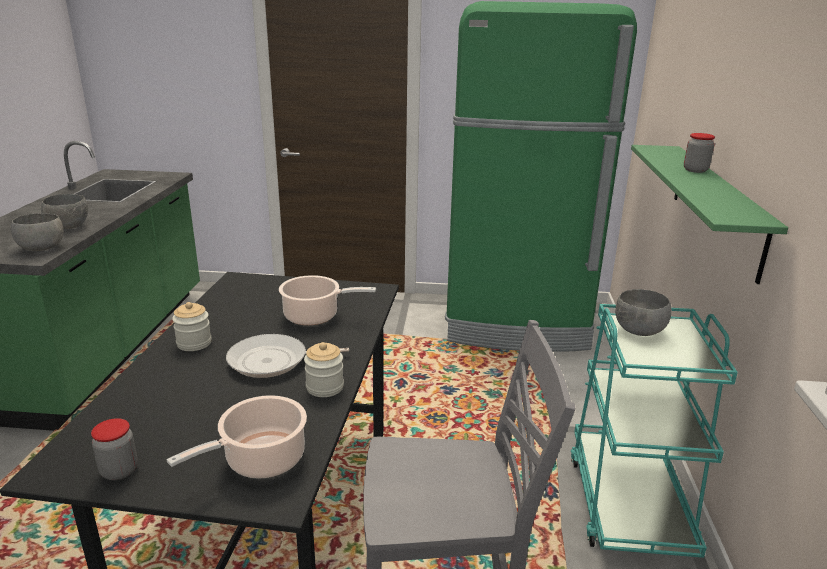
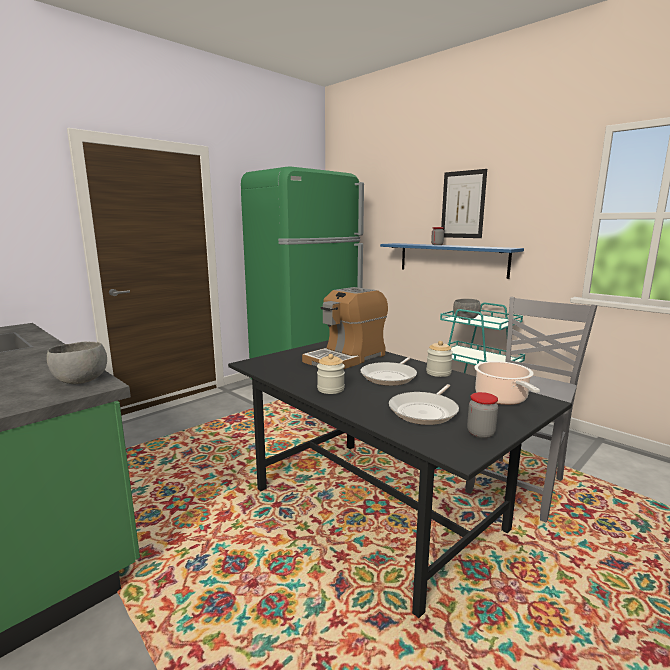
camera: 50 degrees left, 10 degrees down
(69, 227) = (48, 367): grey bowl -> none
(167, 417) = (425, 411): none -> frying pan
(315, 316) = (346, 358): cooking pot -> coffee machine
(716, 206) = (451, 259): green shelf -> blue shelf
(748, 96) = (463, 204): none -> picture

